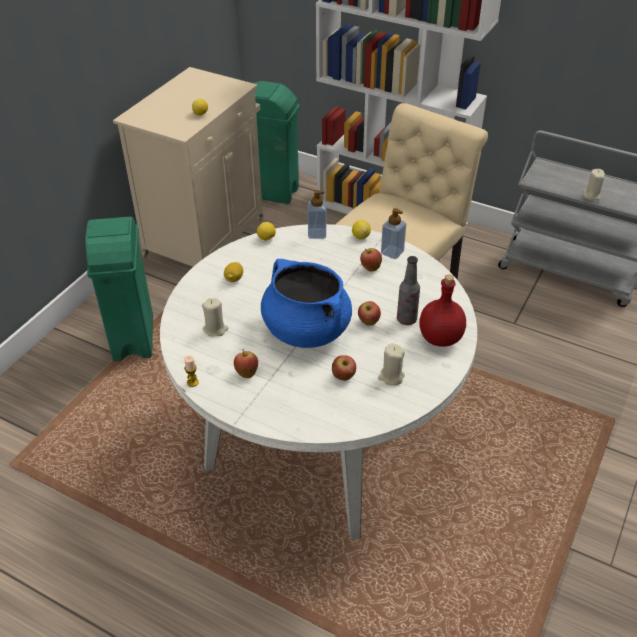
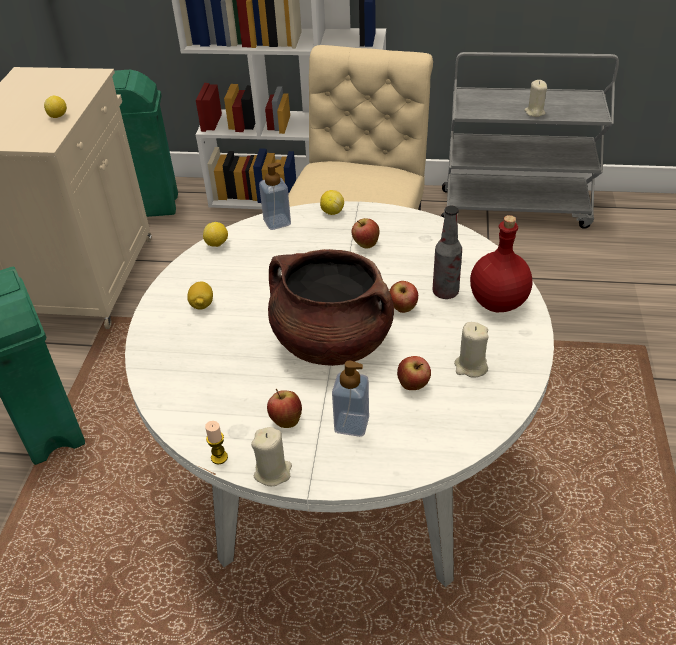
camera: 20 degrees left, 0 degrees up
(215, 329) = (212, 376): beige candle -> beige candle (273, 472)
(306, 330) = (331, 341): blue cooking pot -> brown cooking pot
(392, 252) = (380, 220): soap dispenser -> soap dispenser (351, 424)

